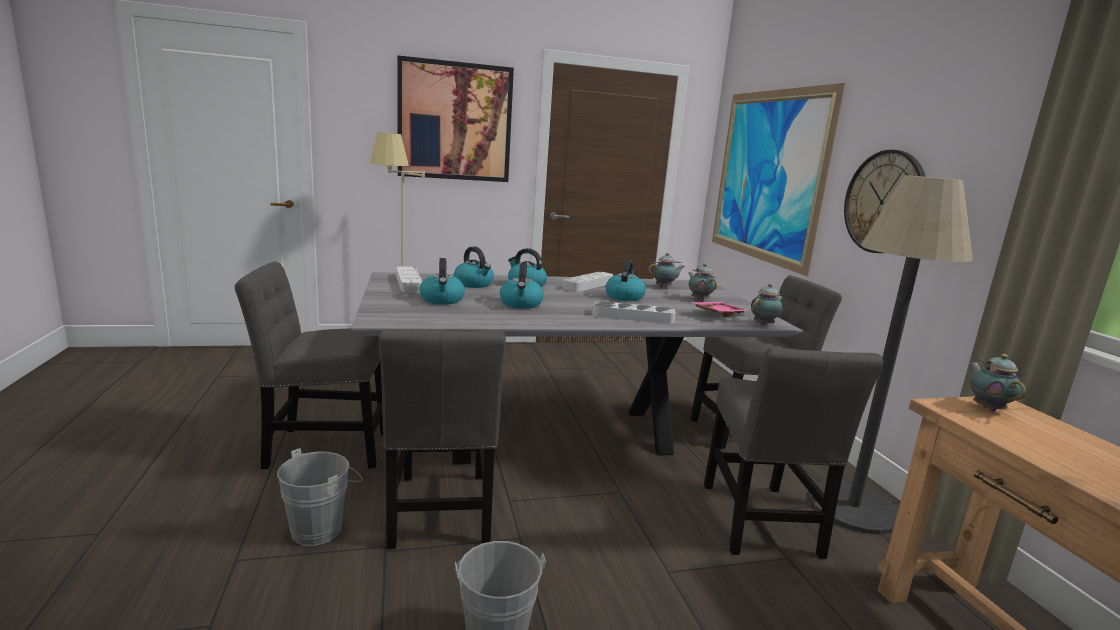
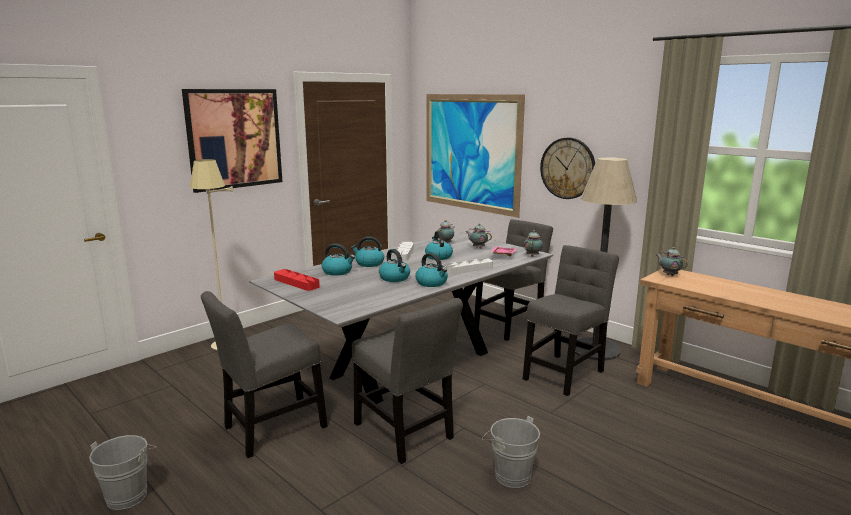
camera: 30 degrees left, 0 degrees up
(322, 528) = (346, 471): grey bucket -> grey bucket (129, 494)
(409, 283) = (296, 283): grey tray -> red tray
(442, 300) = (345, 289): kettle -> kettle (432, 283)
(760, 524) = (565, 373): grey chair -> grey chair turned 105 degrees counterclockwise

